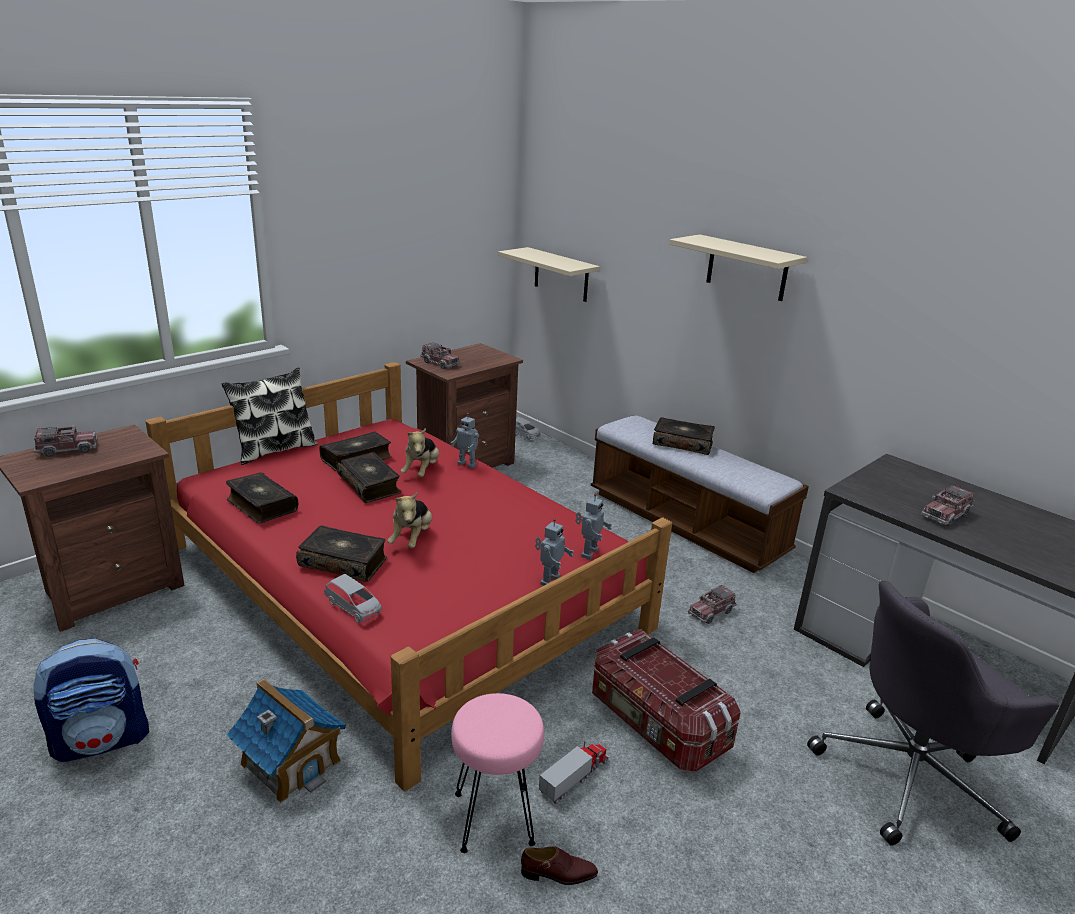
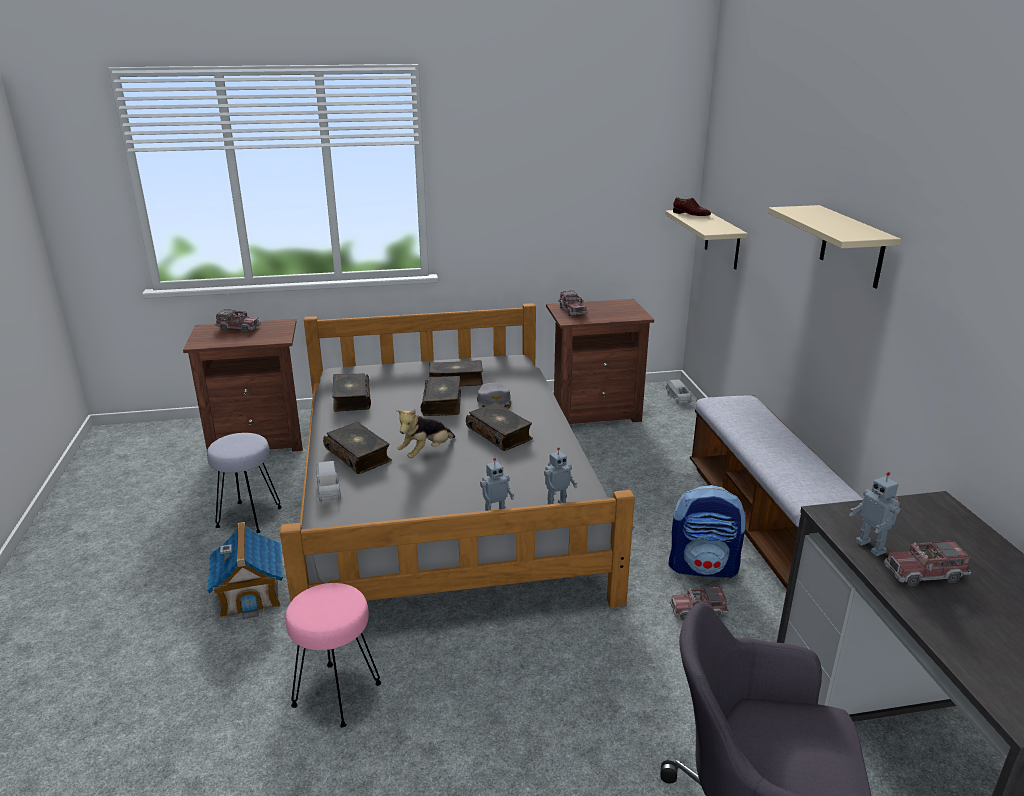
camera: 35 degrees right, 0 degrees up
(103, 740) = (168, 535): backpack -> backpack (703, 567)
(195, 680) = (249, 516): none -> grey stool
(274, 450) = (407, 361): pillow -> none
(402, 586) = (444, 497): red bed -> grey bed
(421, 471) = (494, 402): plush toy -> grey cap
(467, 464) = (539, 405): toy robot -> toy robot (871, 547)
(558, 874) = (339, 757): brown shoe -> brown shoe (691, 214)
(575, 777) = (425, 693): toy truck -> none
(656, 724) = (537, 684): storage box -> none
(682, 443) = (767, 432): book -> book (500, 434)

